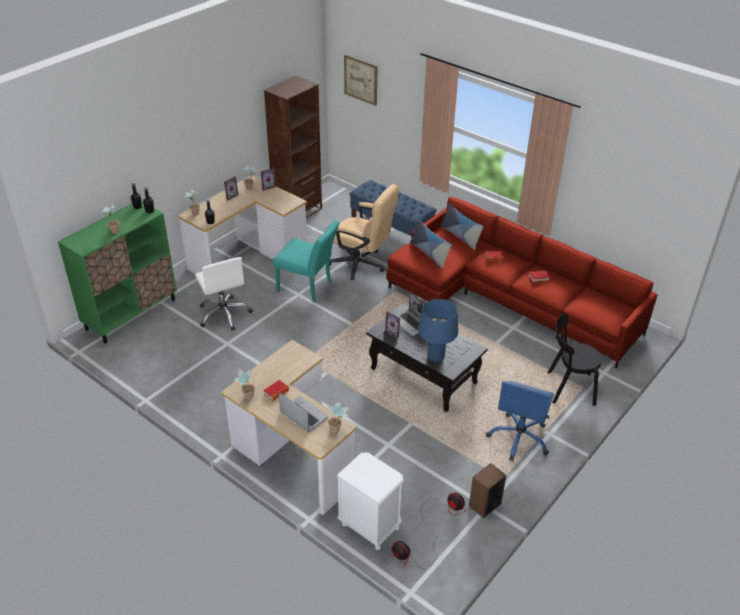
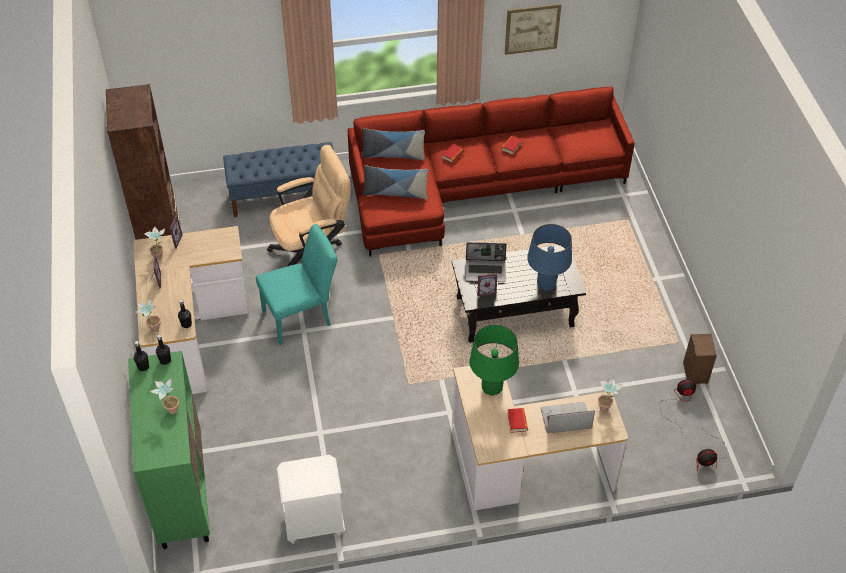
camera: 50 degrees left, 10 degrees up
(224, 314) = (270, 409): white office chair -> none
(247, 398) = (505, 448): potted plant -> none
(294, 365) = (492, 387): none -> green table lamp
(361, 79) = (168, 48): picture -> picture (532, 28)
(369, 526) = (654, 464): white nightstand -> white nightstand (313, 523)
(519, 438) = (645, 300): blue office chair -> none
(568, 388) = (619, 229): black chair -> none

